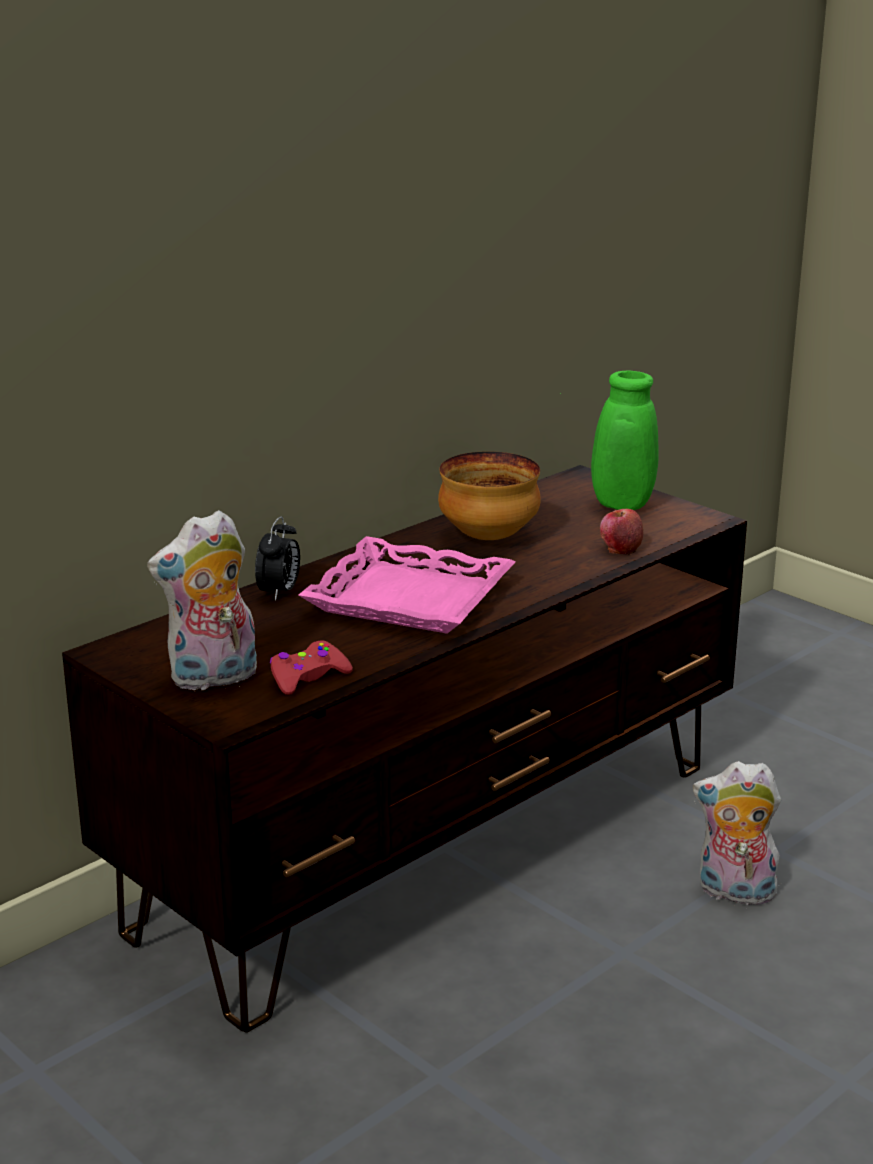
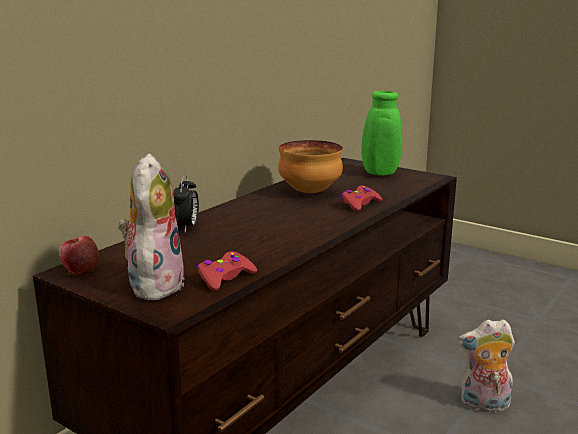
camera: 10 degrees left, 5 degrees down
(213, 679) = (154, 284): plush toy -> plush toy turned 135 degrees clockwise
(408, 599) = (275, 227): pink tray -> none
(555, 566) = (360, 204): none -> red game controller
(620, 548) = (393, 193): apple -> apple (80, 270)

